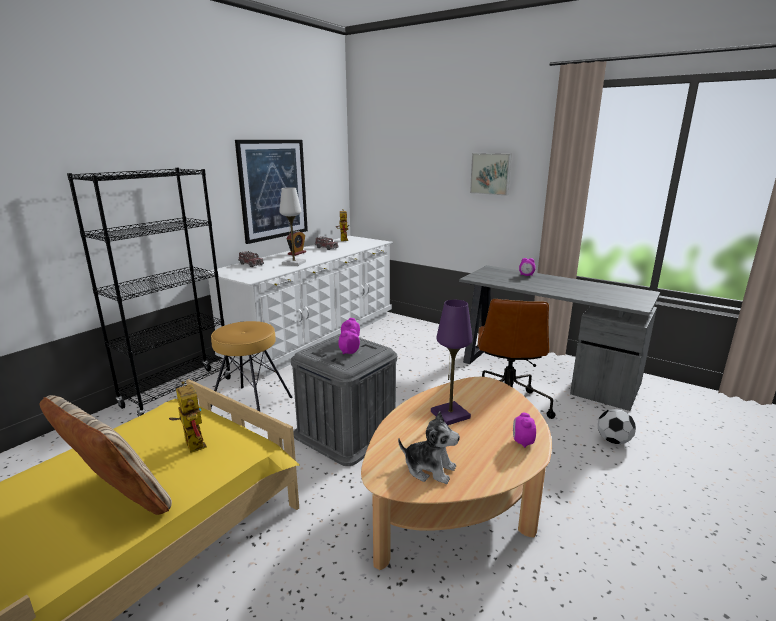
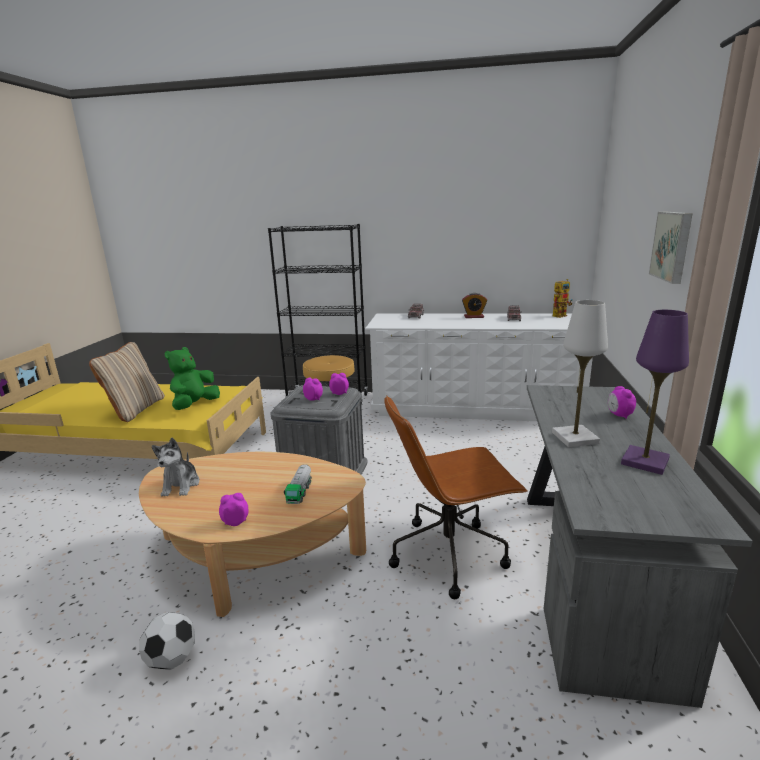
camera: 65 degrees right, 0 degrees up
(191, 442) = (195, 405): toy robot -> green plush toy
(273, 190) = (468, 248): picture -> none
(293, 263) = (440, 323): white table lamp -> white table lamp (574, 438)
(450, 415) = (270, 477): purple table lamp -> purple table lamp (644, 462)
(488, 405) = (299, 492): none -> toy truck
(613, 440) = (443, 672): football -> football (172, 659)

